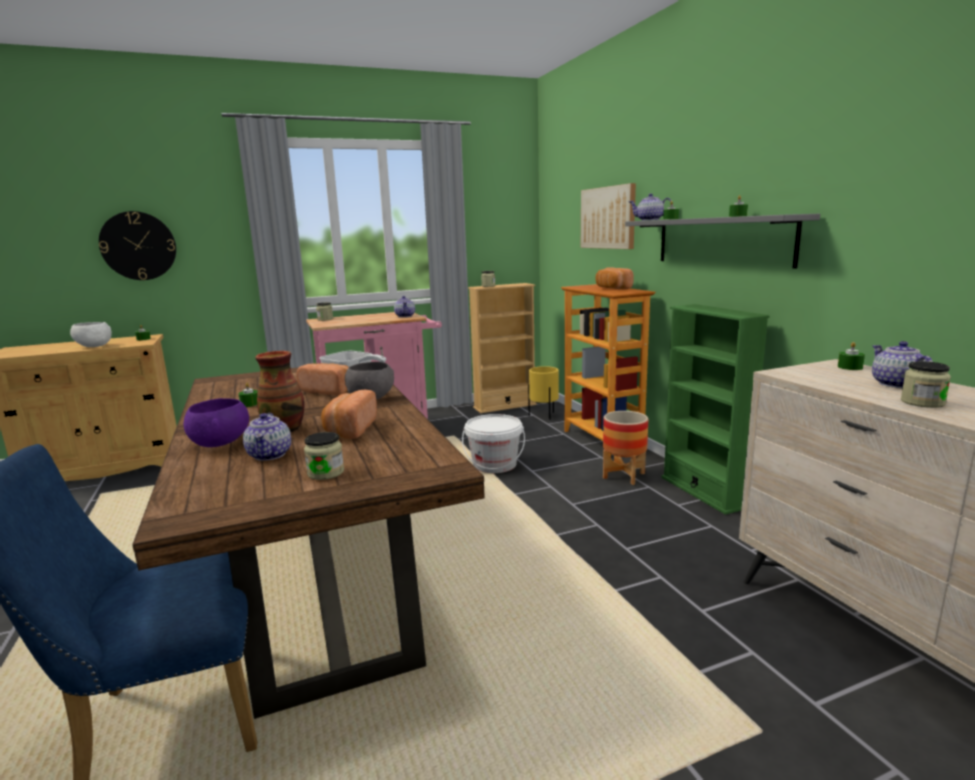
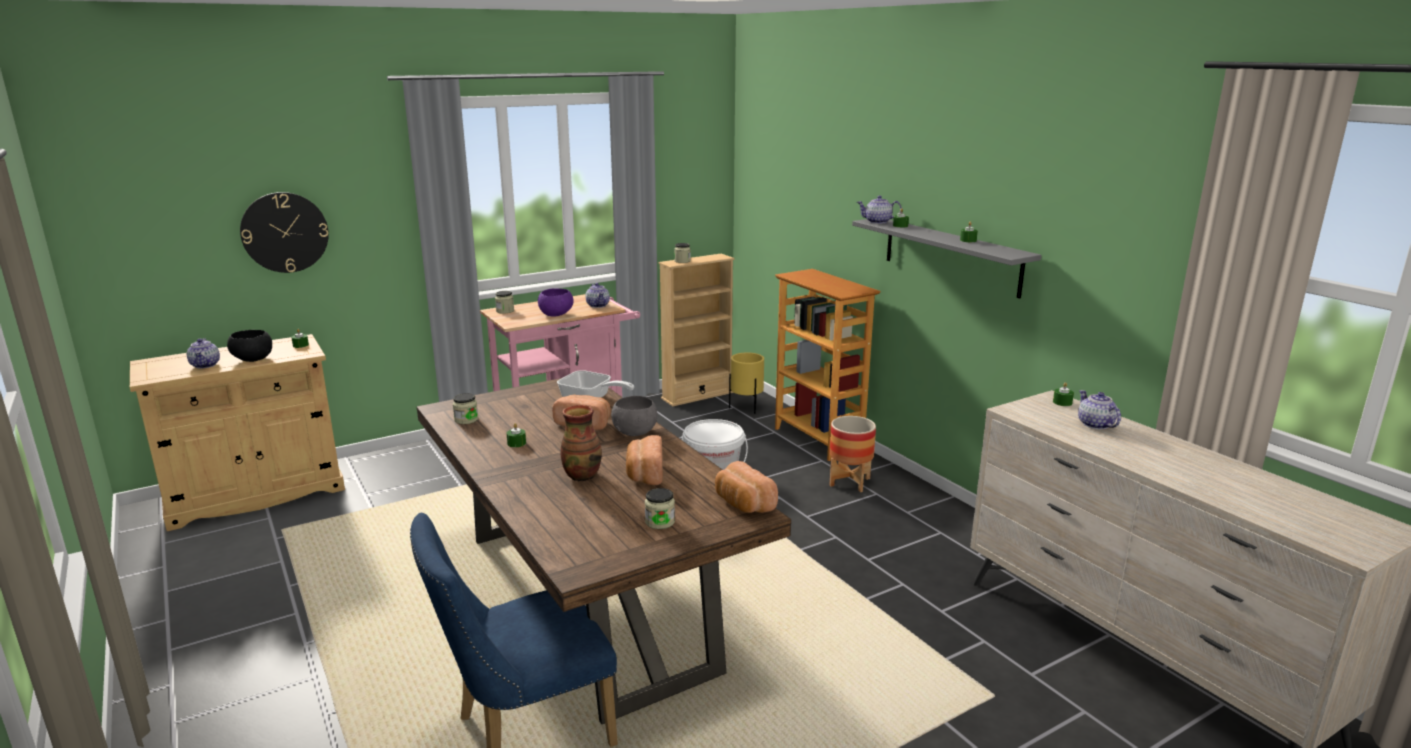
camera: 10 degrees left, 5 degrees up
(93, 346) = (252, 359): white bowl -> black bowl
(221, 444) = (537, 495): purple bowl -> purple bowl (556, 315)
(270, 455) = (595, 505): teapot -> teapot (206, 365)
(608, 218) = (826, 200): picture -> none
(612, 288) = (833, 282): bread -> bread (742, 504)
(703, 492) = (929, 497): green bookcase -> none
(922, 402) = (1111, 446): jar -> jar (466, 420)

